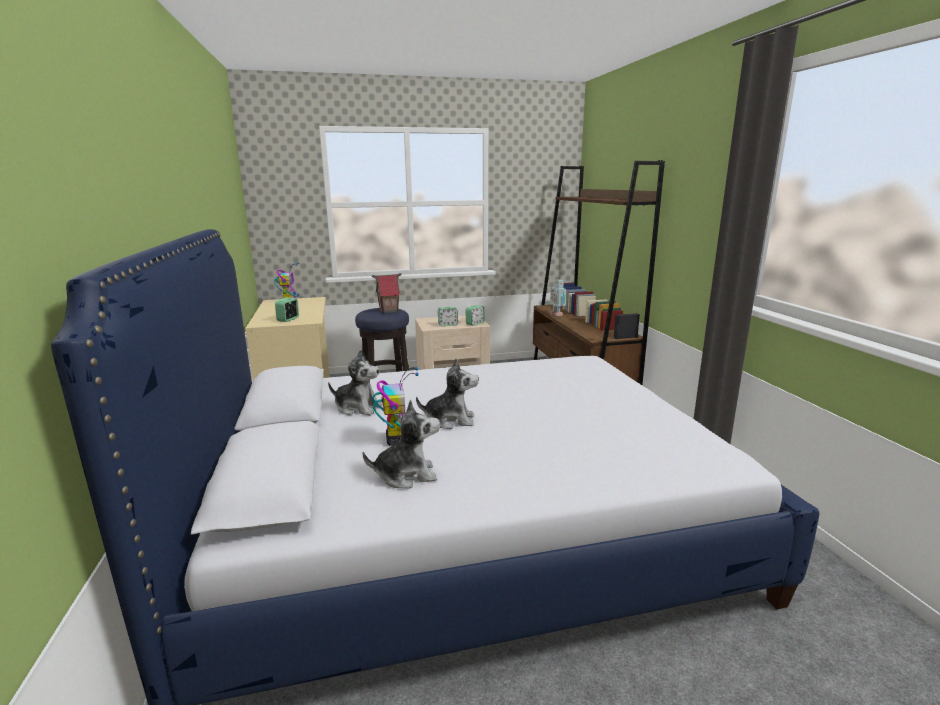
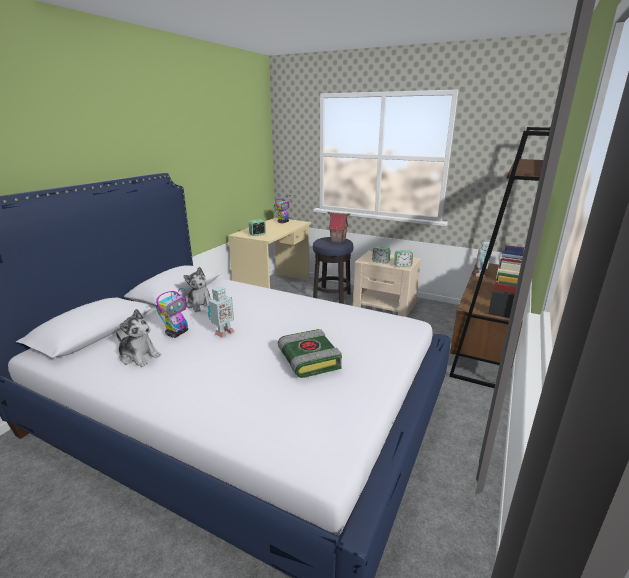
camera: 40 degrees right, 5 degrees up
(450, 420) = (223, 333): plush toy -> toy robot
(577, 408) = (308, 359): none -> book

